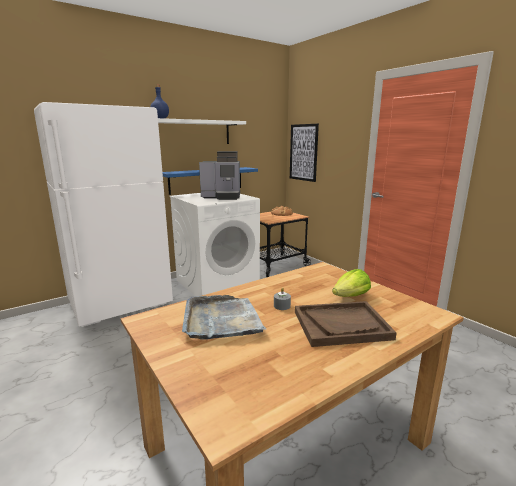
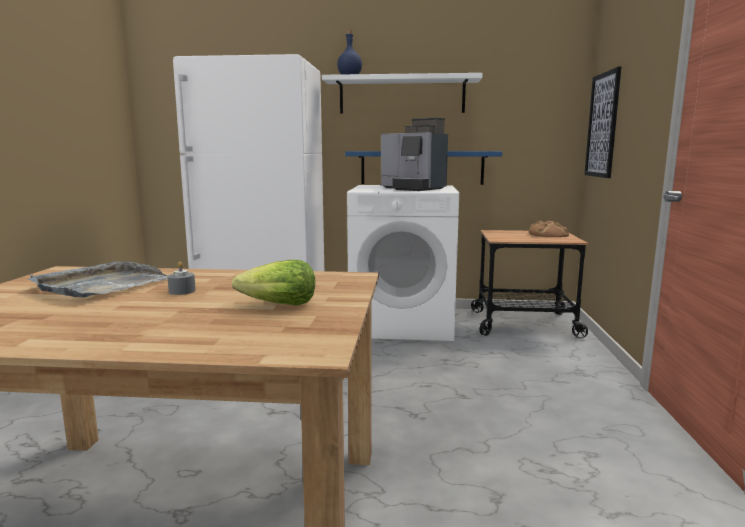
camera: 40 degrees right, 5 degrees down
(341, 325) = (171, 320): brown tray -> none

